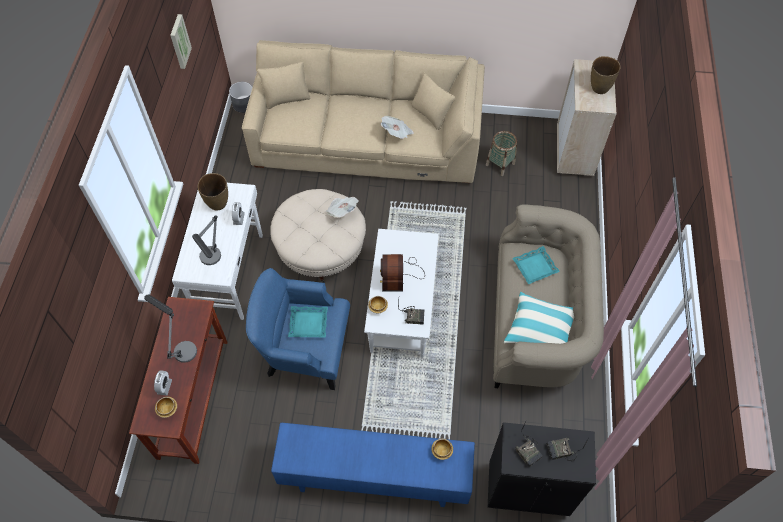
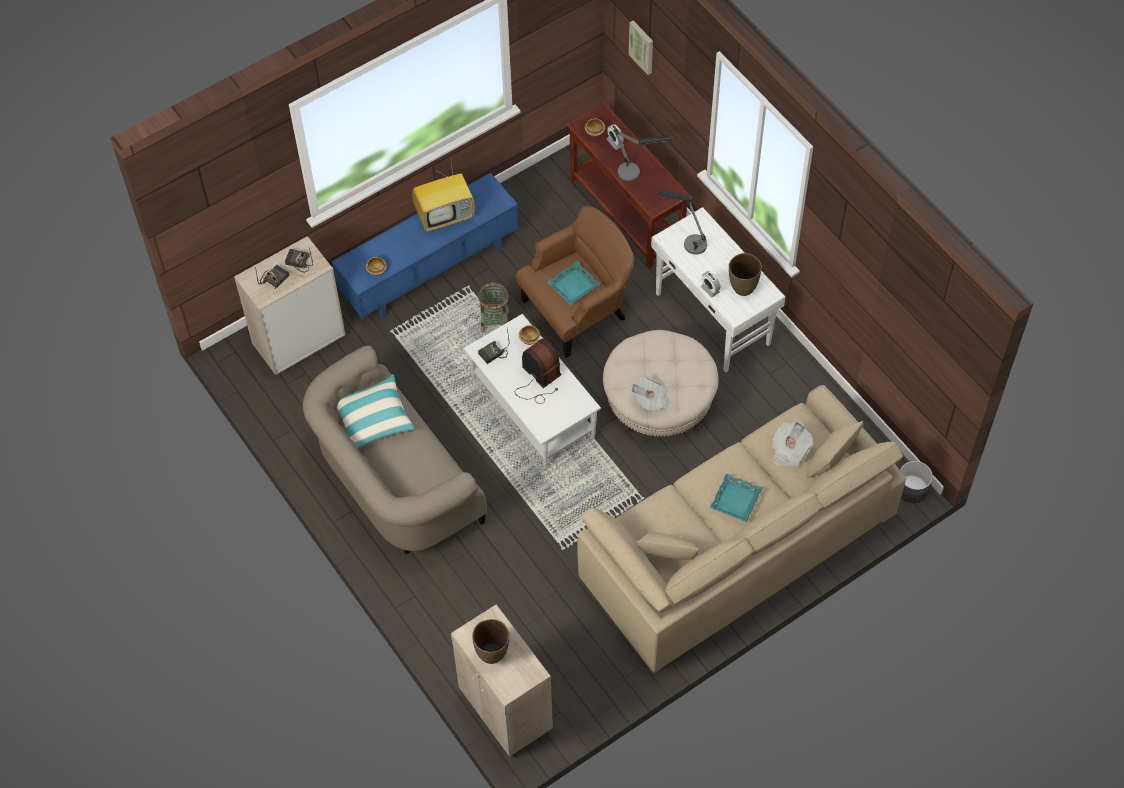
camera: 140 degrees right, 0 degrees up
(179, 41) = (885, 289): picture -> picture (642, 46)
(305, 350) = (577, 310): blue armchair -> brown armchair
(344, 458) = (446, 216): none -> television
(397, 133) = (677, 505): newspaper -> newspaper (789, 451)
(500, 164) = (572, 630): basket -> basket (494, 321)
(526, 490) = (300, 342): black cabinet -> beige cabinet
(535, 267) = (423, 473): turquoise tray -> turquoise tray (736, 500)

